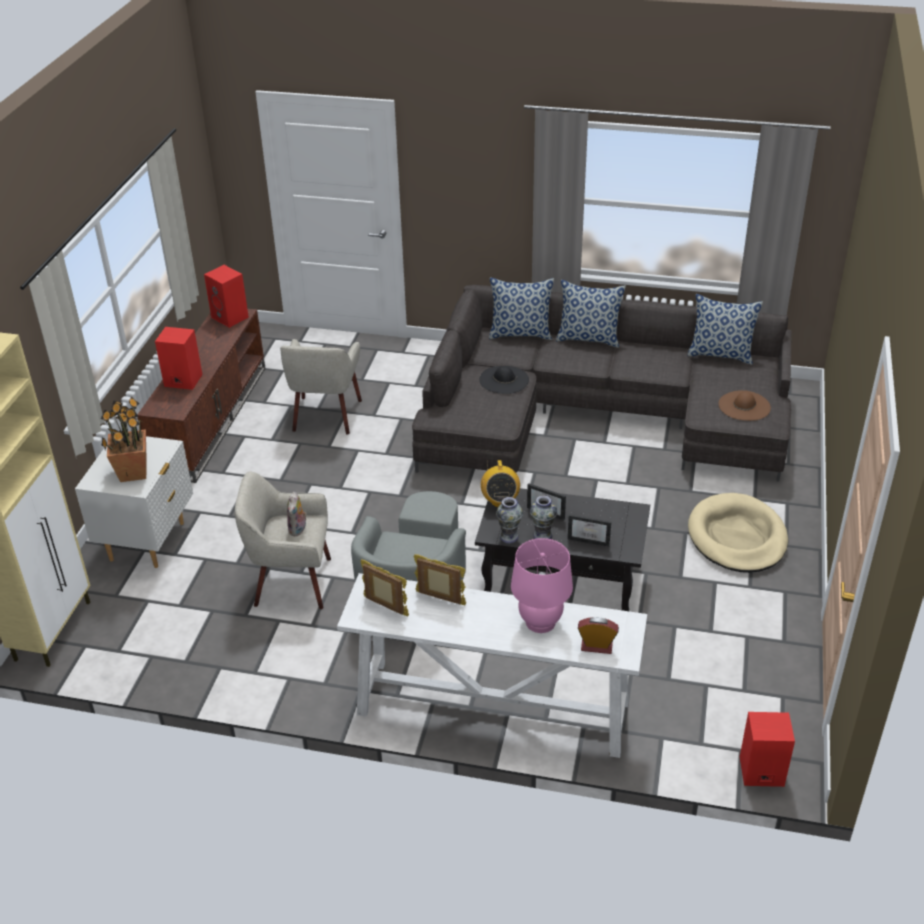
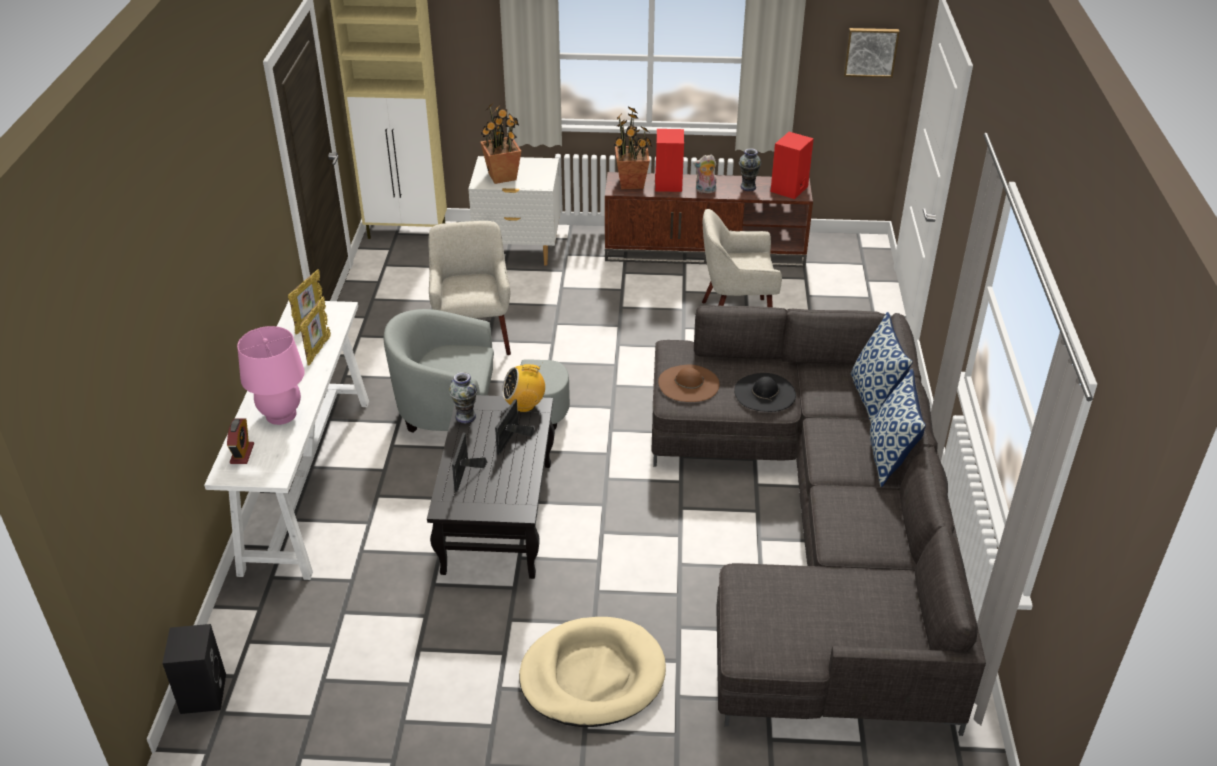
camera: 80 degrees right, 0 degrees up
(170, 402) = (632, 183): none -> potted plant
(195, 177) = (870, 51): none -> picture
(298, 530) = (472, 290): plush toy -> plush toy (705, 191)
(542, 535) = (470, 440): vase -> vase (748, 187)
(721, 354) = (909, 595): pillow -> none
(744, 406) = (781, 619): brown hat -> brown hat (688, 383)
(760, 772) = (202, 693): red speaker -> black speaker

